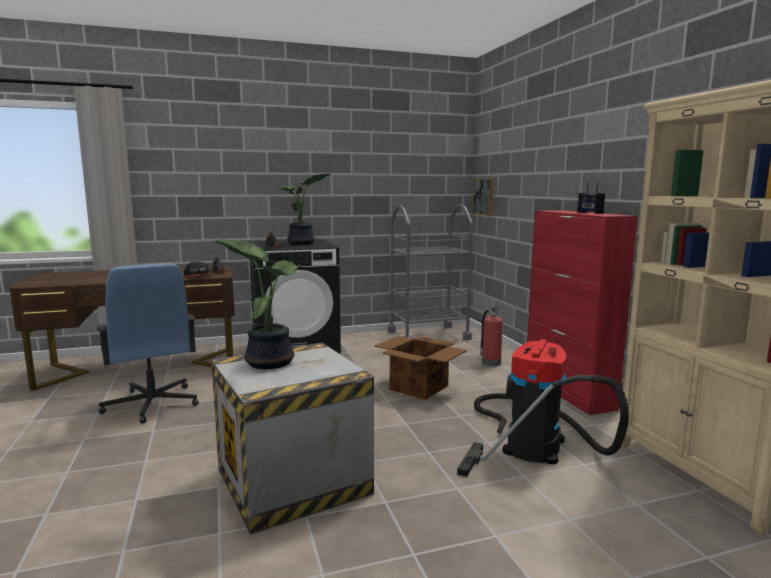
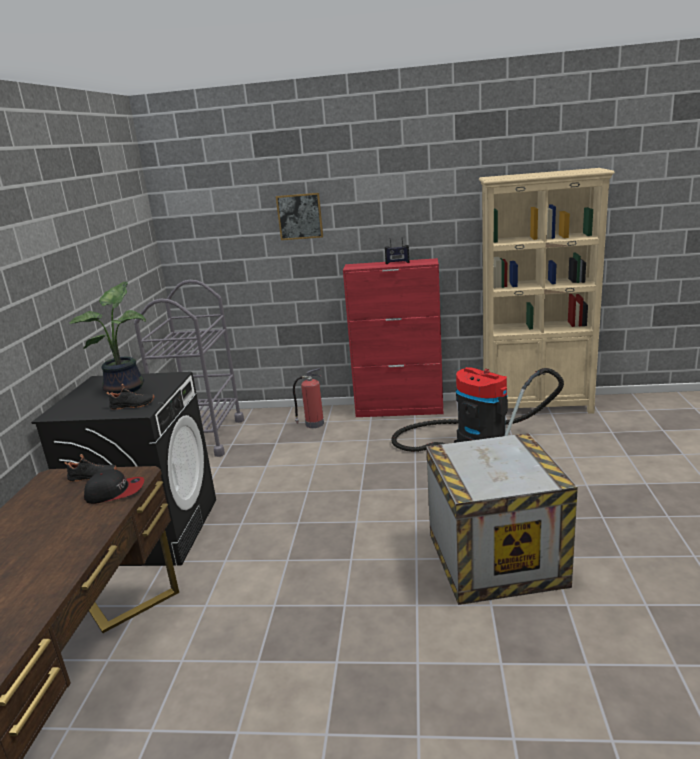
camera: 65 degrees left, 10 degrees up
(152, 404) = (247, 669): blue office chair -> none
(268, 361) = (476, 473): potted plant -> none
(419, 388) = (344, 468): cardboard box -> none
(483, 197) = (193, 265): picture -> picture (300, 216)

